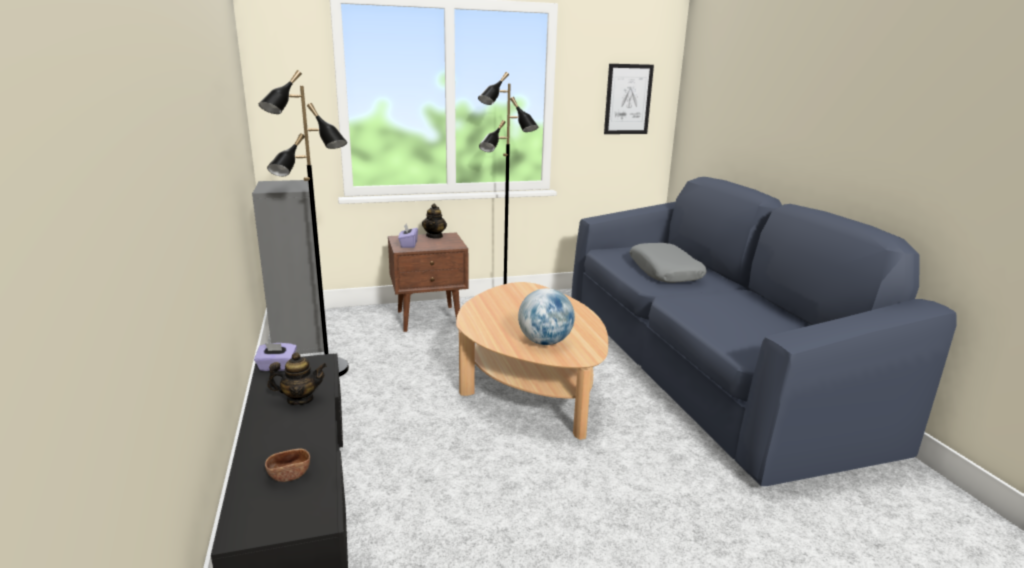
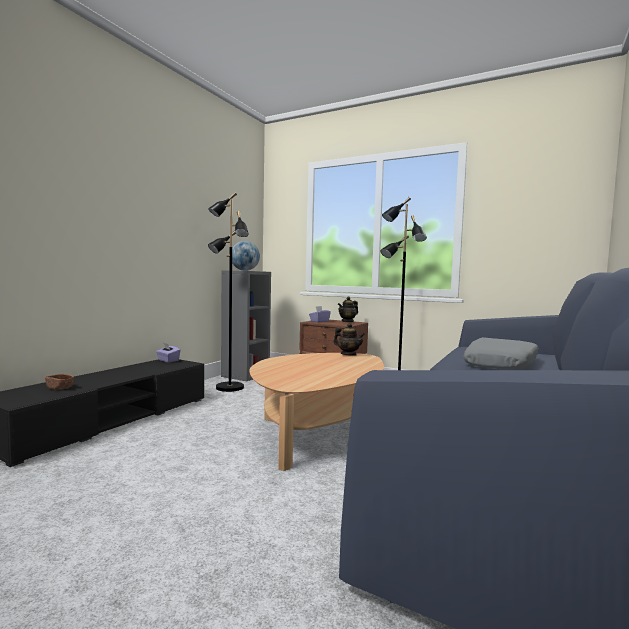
camera: 45 degrees right, 15 degrees down
(300, 399) = (141, 371): teapot -> teapot (348, 354)
(545, 342) = (290, 375): globe -> globe (244, 270)
(628, 99) = (544, 216): picture -> none

